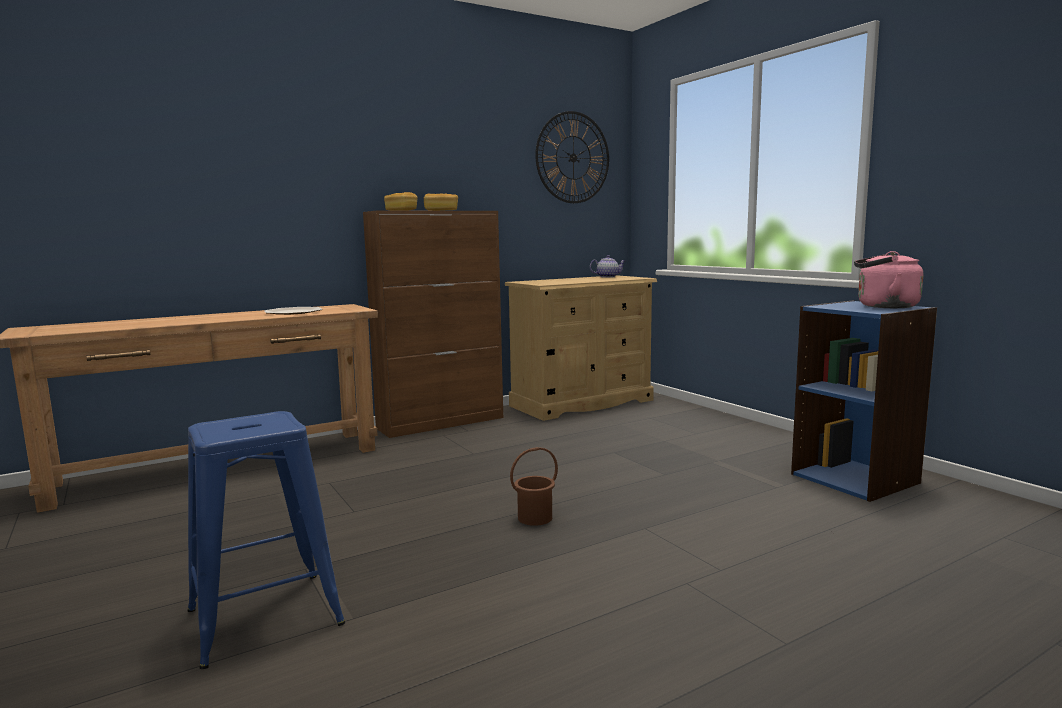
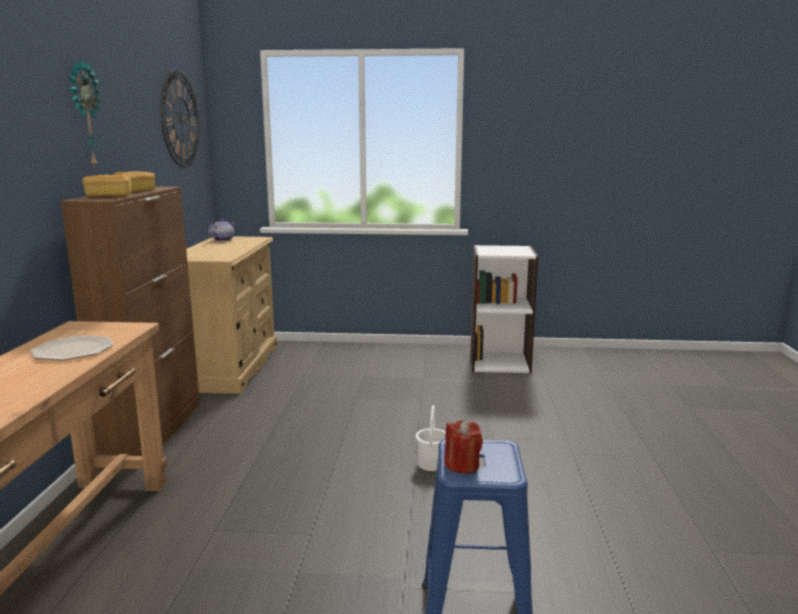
camera: 55 degrees left, 5 degrees up
(228, 423) = (462, 465): none -> red candle
(411, 148) = (83, 115): none -> wall clock
(535, 518) = (432, 463): brown bucket -> white bucket
(855, 478) = (499, 362): blue bookcase -> white bookcase
(883, 306) = (512, 249): pink kettle -> none

